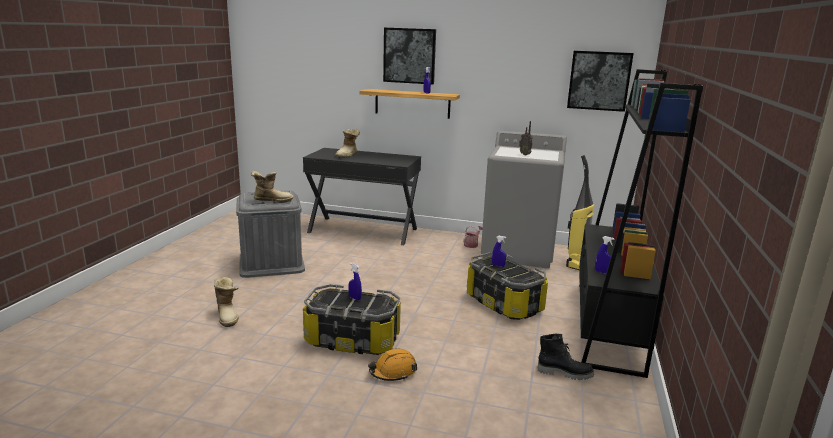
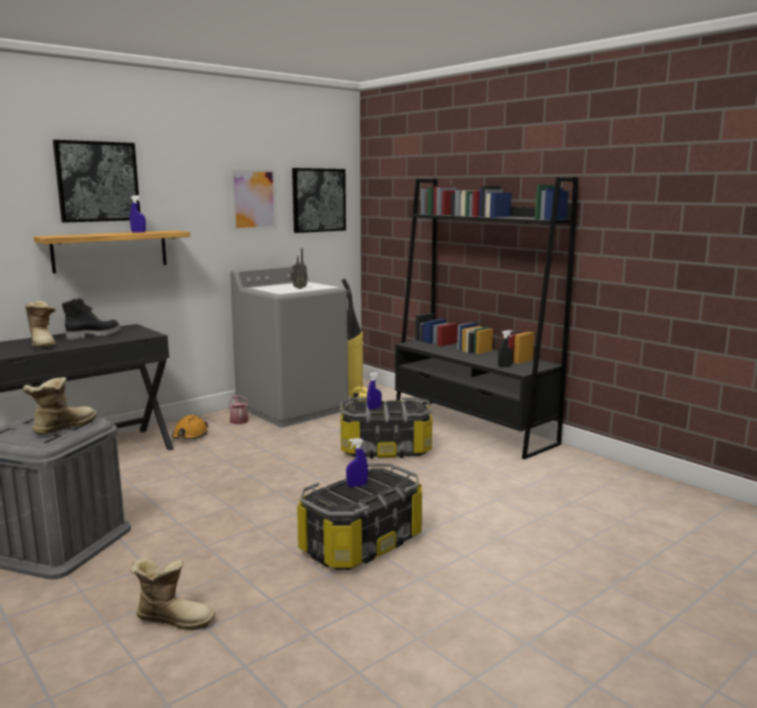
camera: 55 degrees left, 5 degrees down
(393, 372) = (453, 540): orange hard hat -> orange hard hat (190, 436)
(530, 76) = (253, 199): none -> picture
(564, 373) = (528, 468): black boot -> black boot (93, 335)
(602, 272) = (505, 366): blue spray bottle -> black spray bottle

